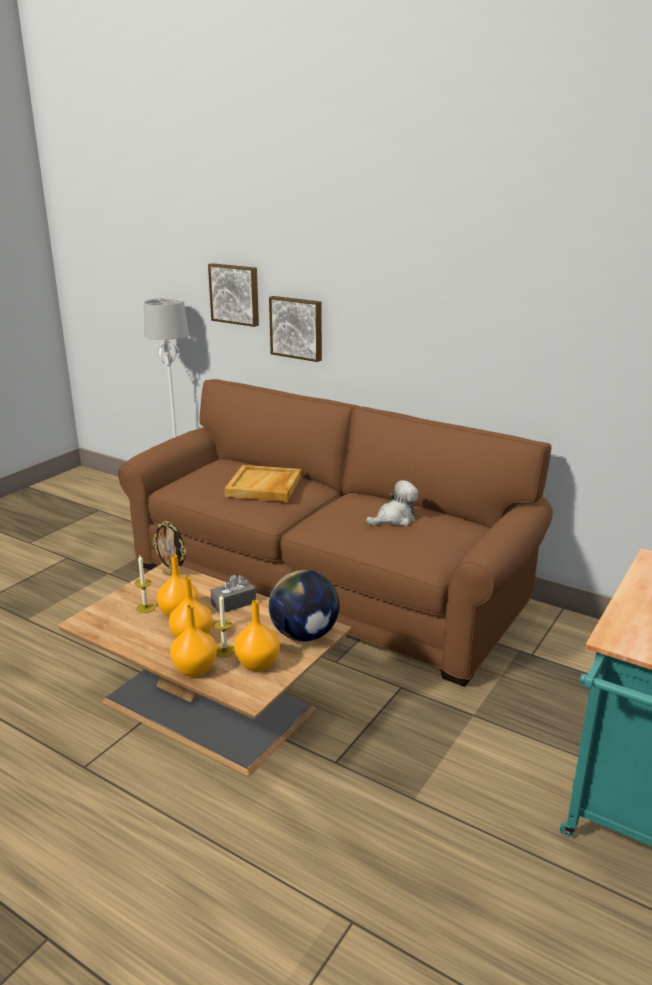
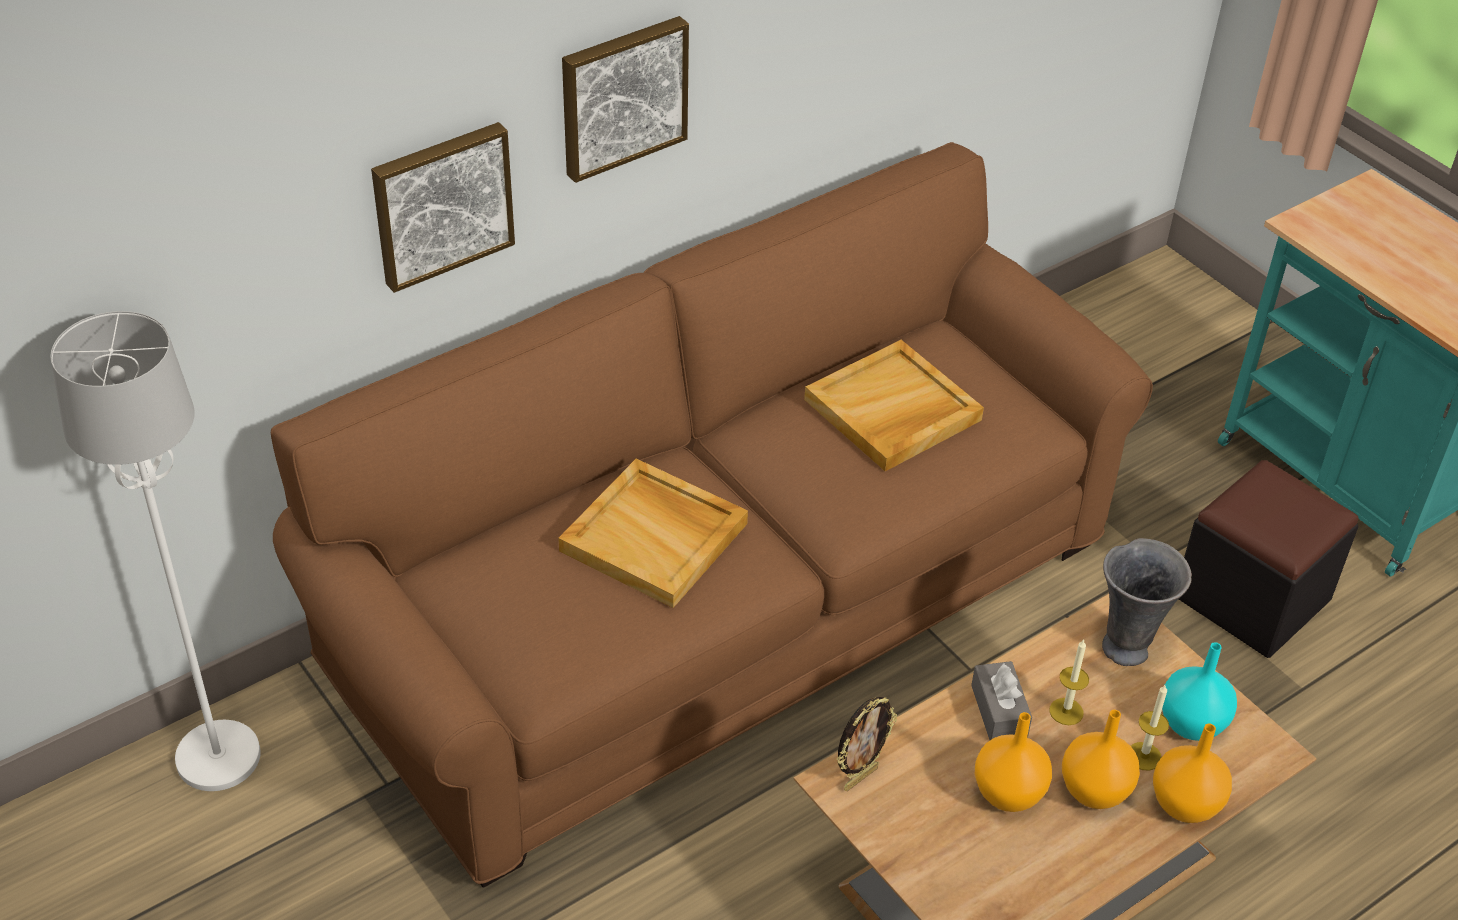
camera: 70 degrees left, 20 degrees up
(145, 608) = (969, 839): candle -> candle (1066, 711)
(235, 294) = (259, 215): picture -> picture (622, 96)
(257, 663) = (1190, 723): orange vase -> turquoise vase
(304, 635) = (1127, 647): globe -> grey vase
(394, 519) = (892, 411): plush toy -> beige tray
(478, 762) = (1252, 598): none -> black ottoman

